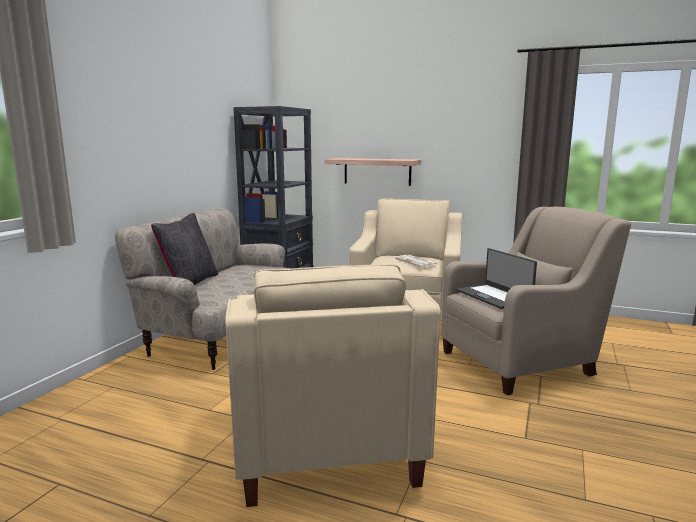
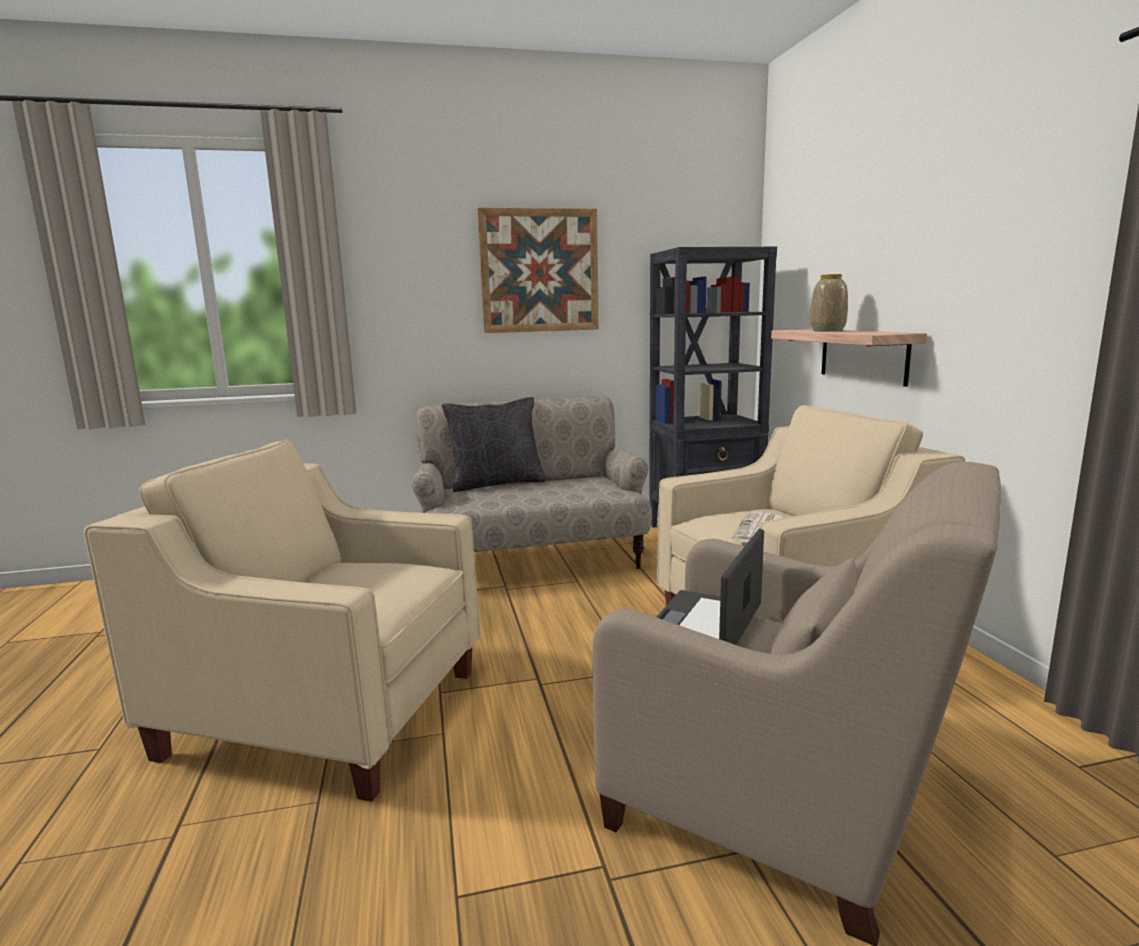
camera: 55 degrees right, 0 degrees up
(179, 115) = (539, 271): none -> picture
(323, 440) = (326, 712): beige armchair -> beige armchair turned 60 degrees clockwise
(365, 159) = (828, 331): none -> vase

